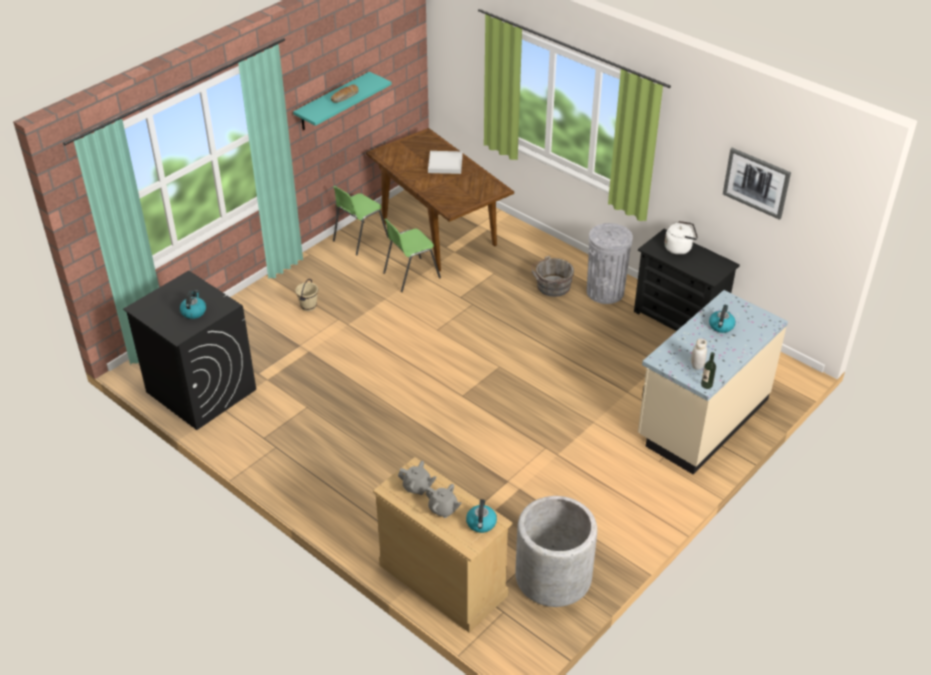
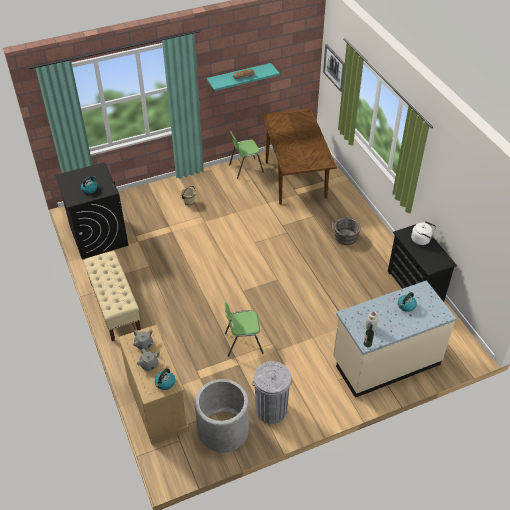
camera: 25 degrees right, 5 degrees up
(292, 476) = (115, 307): none -> beige bench
(410, 275) = (261, 201): green chair -> green chair (243, 343)
(445, 164) = (305, 136): white tray -> none
(605, 292) = (377, 251): grey trash can -> grey trash can (271, 409)
(756, 183) = (473, 213): picture -> picture (334, 67)

